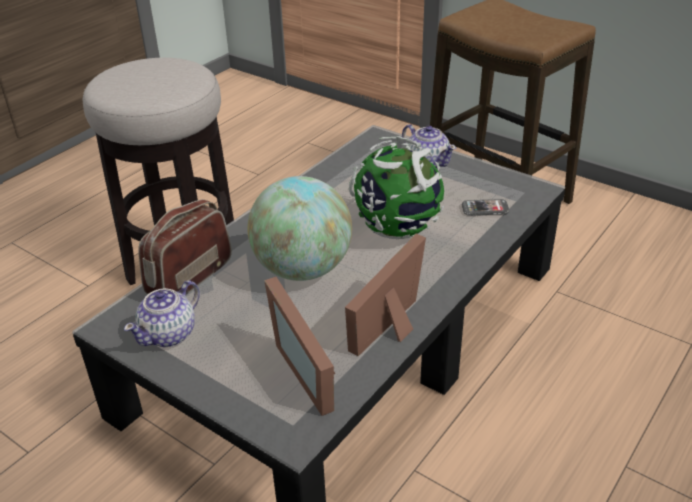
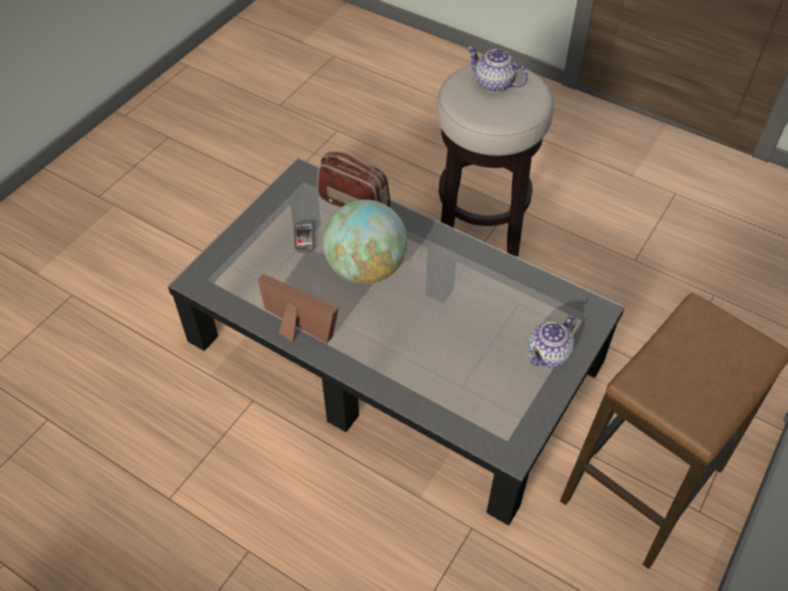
camera: 85 degrees right, 15 degrees up
(169, 334) = (292, 204): teapot -> teapot (494, 84)
(311, 369) = (253, 283): picture frame -> none
(396, 229) = (426, 329): globe -> none
(485, 209) = (466, 400): phone -> phone (304, 238)

